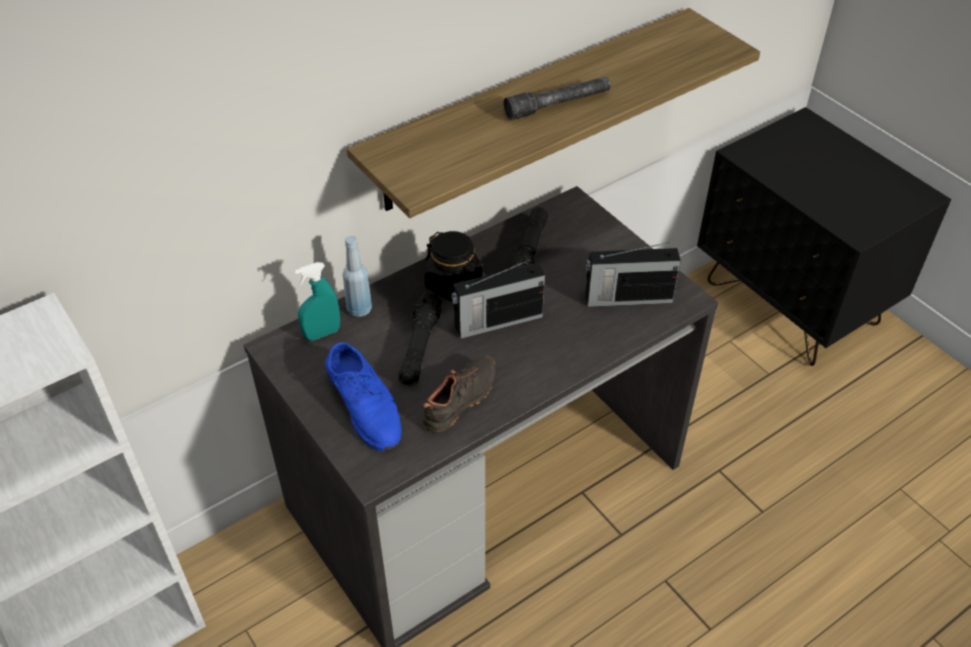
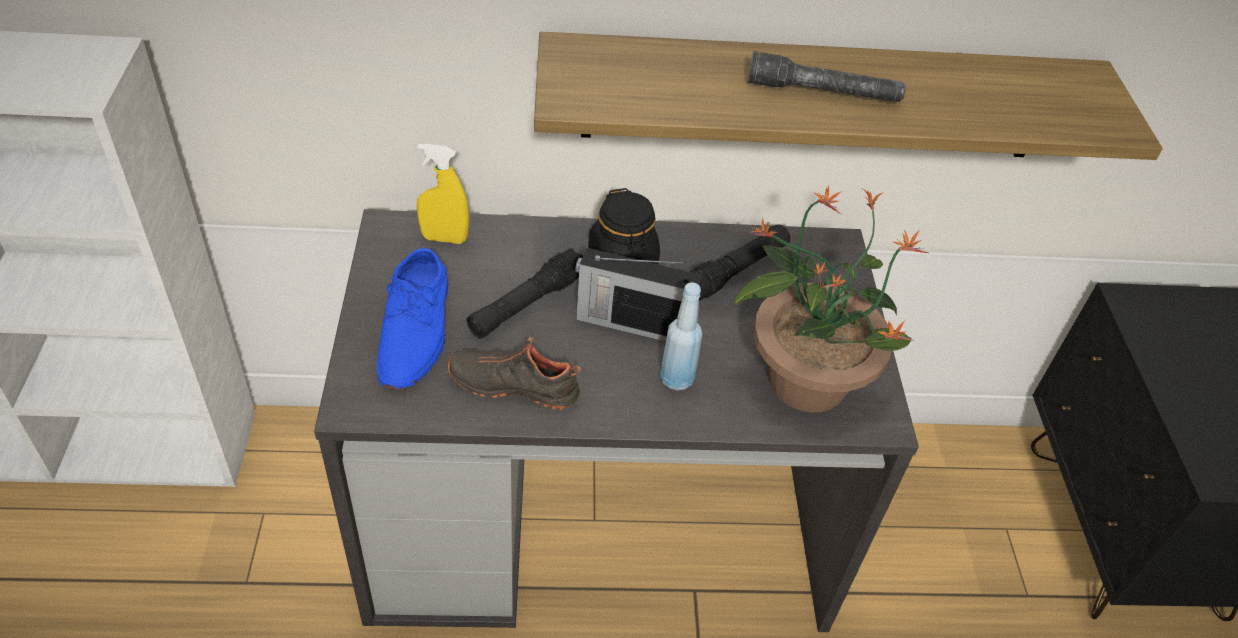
camera: 30 degrees right, 0 degrees up
(322, 333) = (444, 238): turquoise spray bottle -> yellow spray bottle
(359, 309) = (503, 235): blue bottle -> blue bottle (676, 379)
(461, 400) = (515, 384): black shoe -> black shoe turned 150 degrees counterclockwise
(626, 298) = (805, 379): radio -> potted plant

